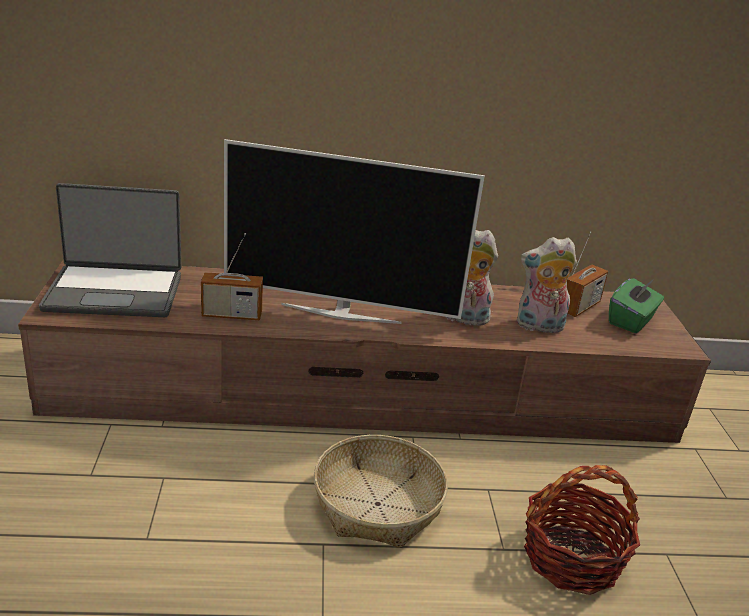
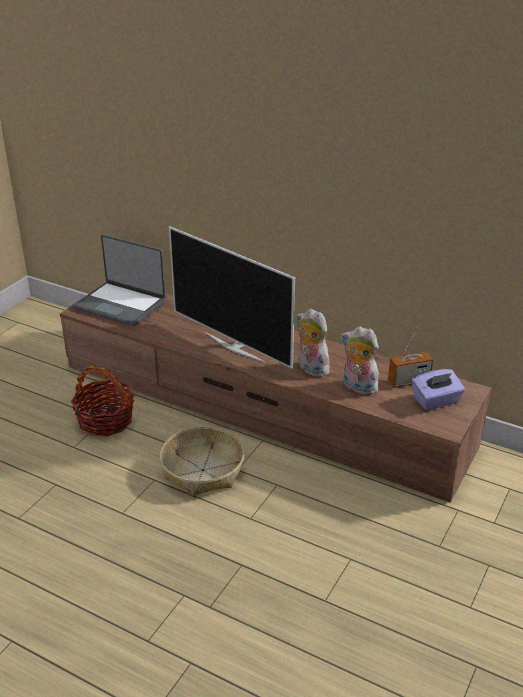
camera: 35 degrees right, 5 degrees up
(232, 315) = (170, 333): radio -> none
(572, 558) = (286, 538): basket -> basket (105, 421)
(631, 321) = (436, 401): green tissue box -> purple tissue box

